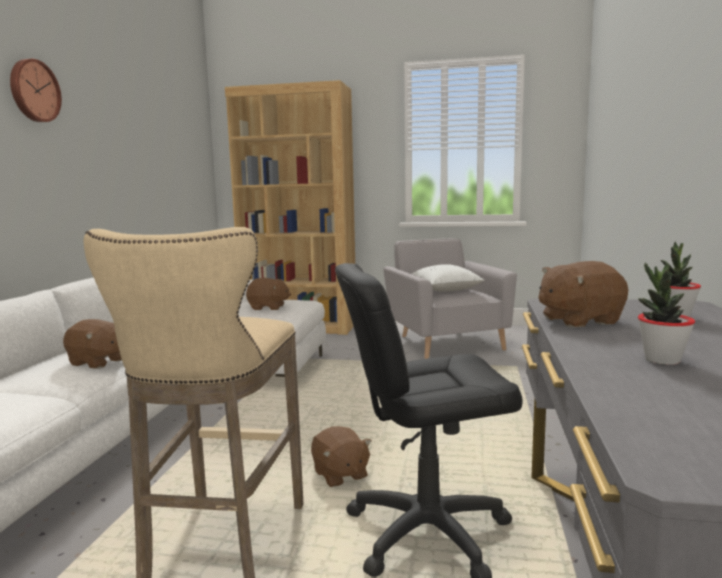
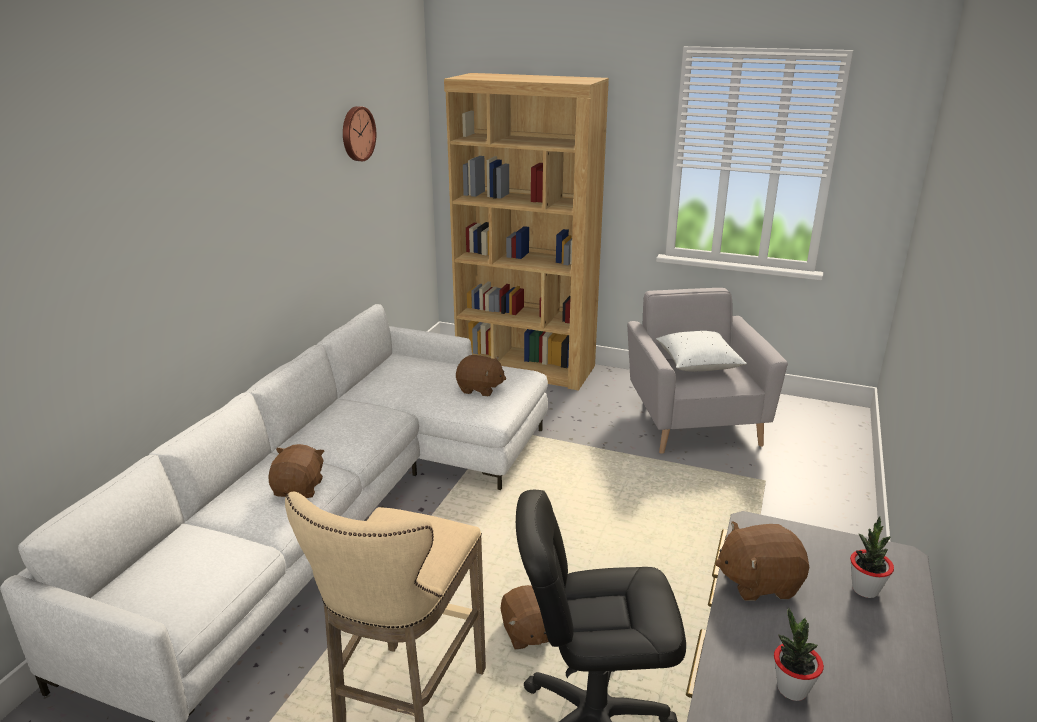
camera: 10 degrees right, 15 degrees up
(33, 91) = (224, 172): wall clock -> wall clock (357, 133)
(98, 362) = (299, 488): brown plush toy -> brown plush toy turned 120 degrees counterclockwise

